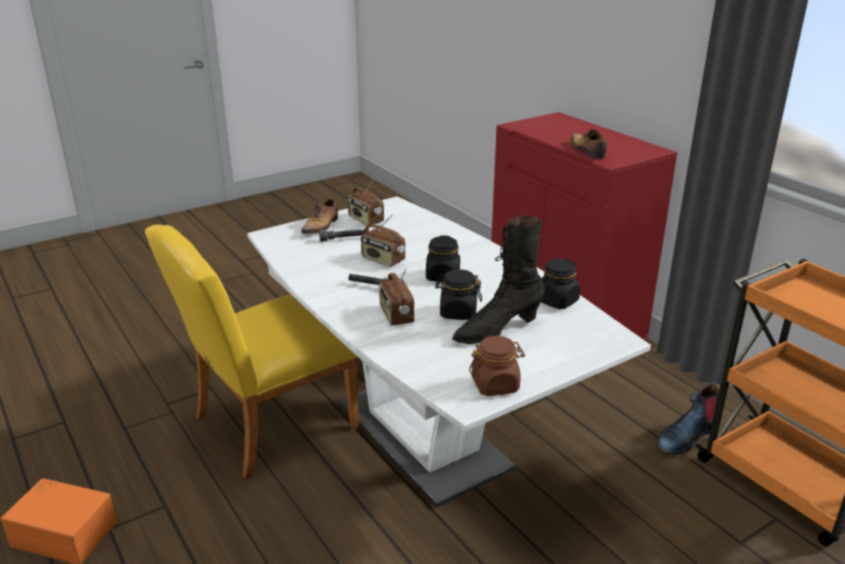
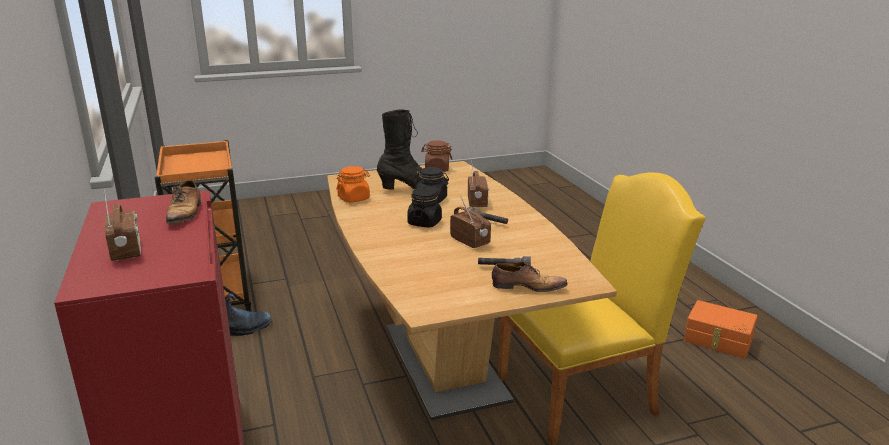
camera: 165 degrees left, 5 degrees down
(321, 226) = (527, 287): shoe -> shoe turned 60 degrees clockwise
(365, 220) = (471, 289): radio -> radio (127, 251)
(422, 435) = (444, 363): white dining table -> brown dining table
(557, 301) = (354, 198): black jar -> orange jar

